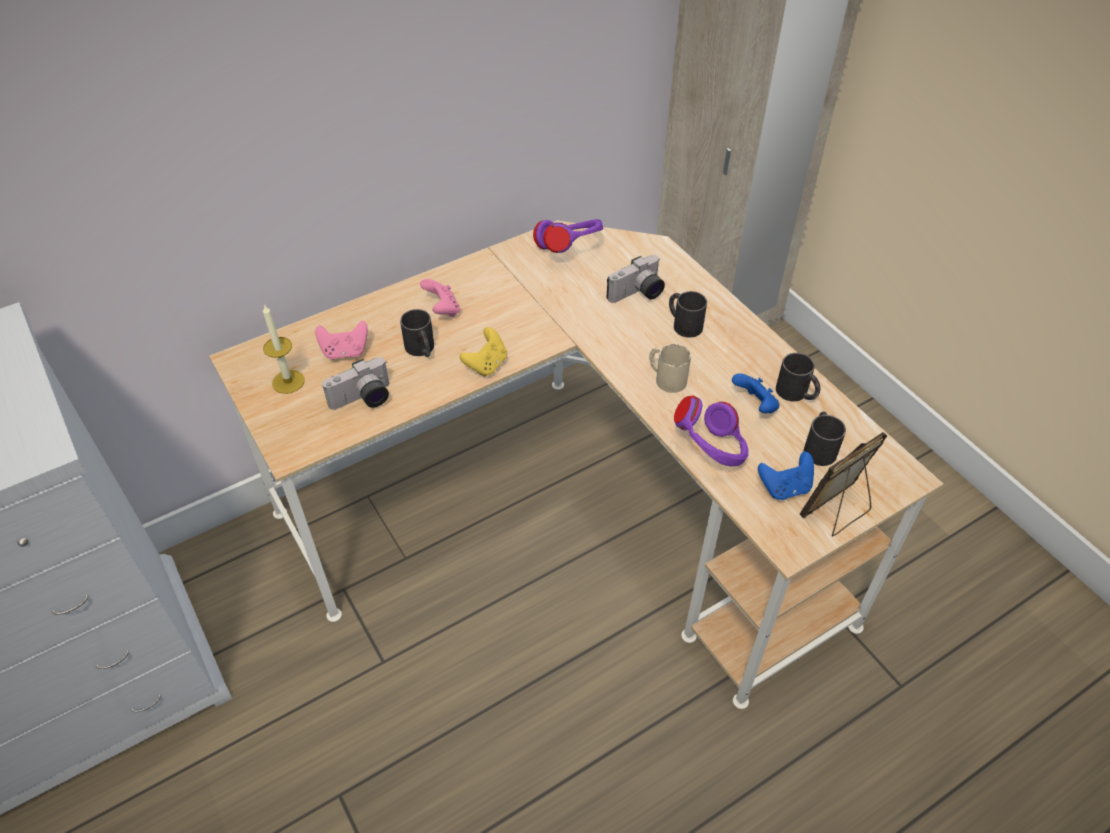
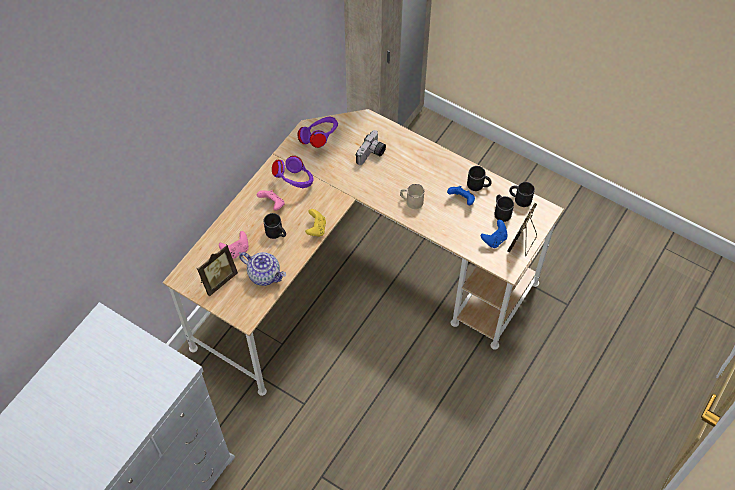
camera: 25 degrees left, 10 degrees up
(288, 381) = (217, 280): candle -> picture frame
(363, 400) = (265, 274): camera -> teapot
(683, 323) = (404, 164): black mug -> black mug (519, 198)
(711, 451) = (452, 234): purple headphones -> purple headphones (295, 181)

